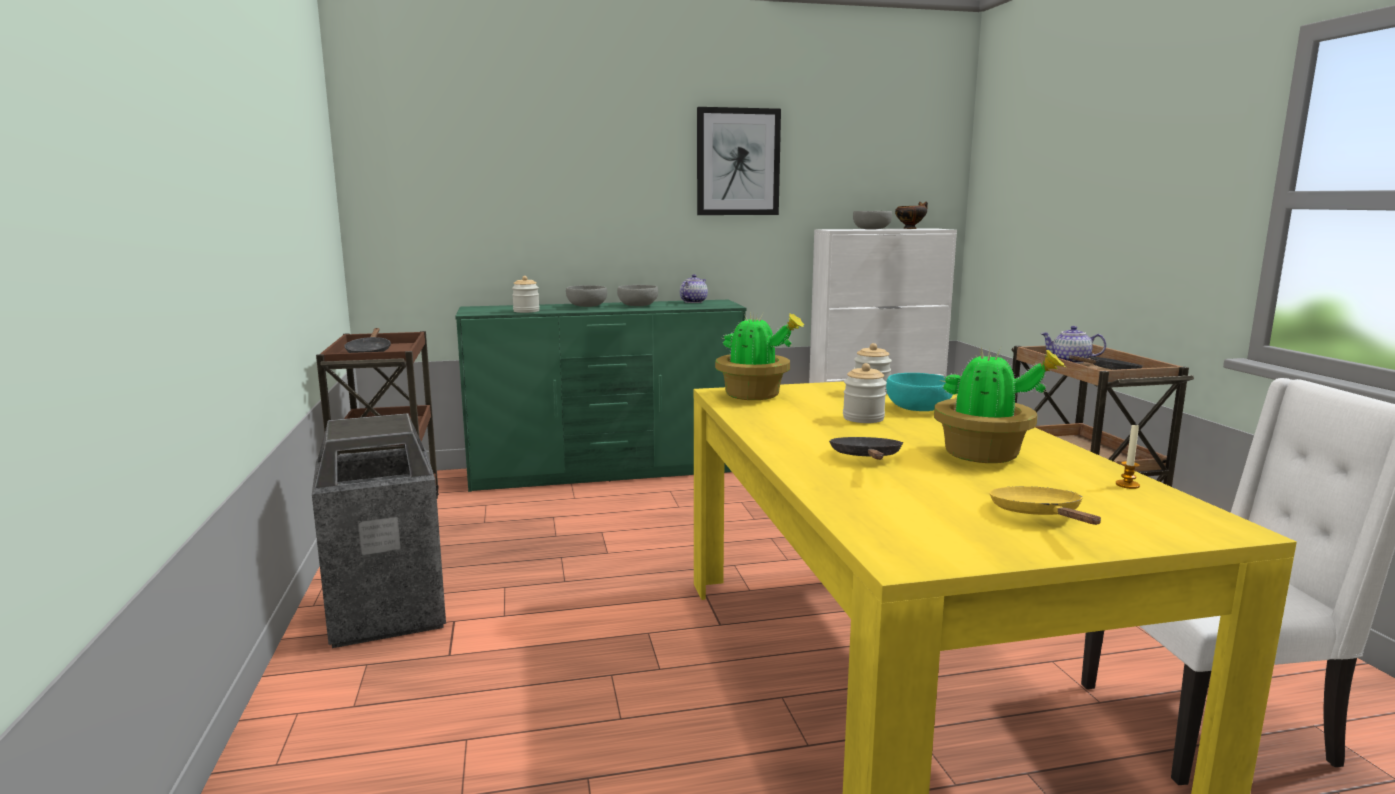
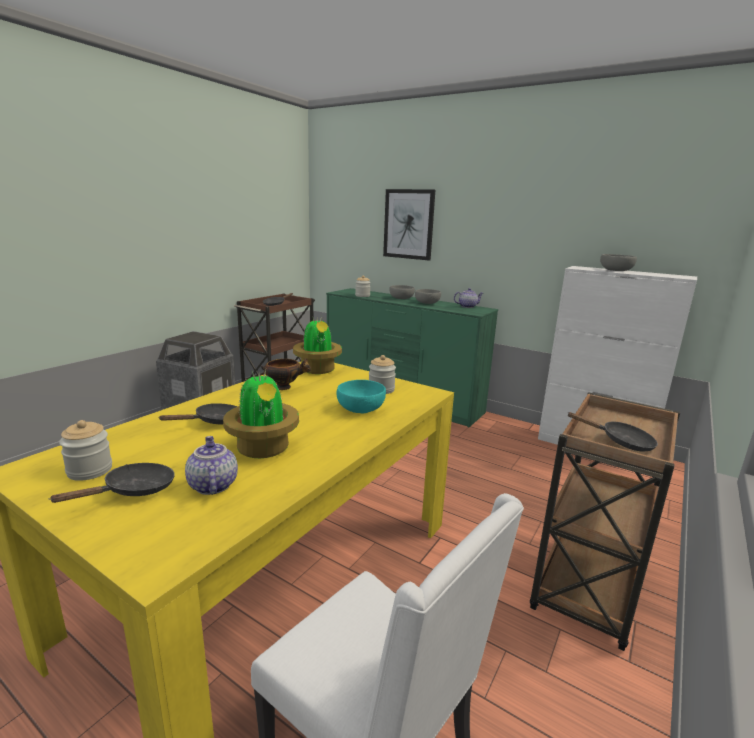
camera: 45 degrees right, 5 degrees up
(738, 162) = (519, 210): picture -> picture (408, 224)
(863, 418) = (309, 402): jar -> jar (90, 470)
(910, 228) = (659, 274): bowl -> bowl (285, 387)
(1039, 516) = (134, 490): yellow frying pan -> black frying pan
(1070, 361) = (621, 421): teapot -> teapot (211, 485)
(1127, 485) = (242, 508): candle -> none

